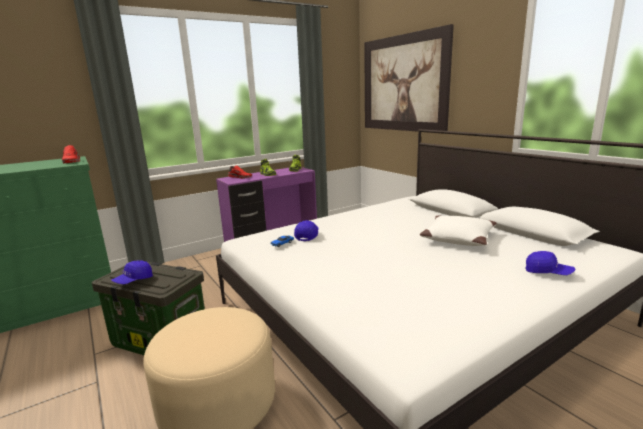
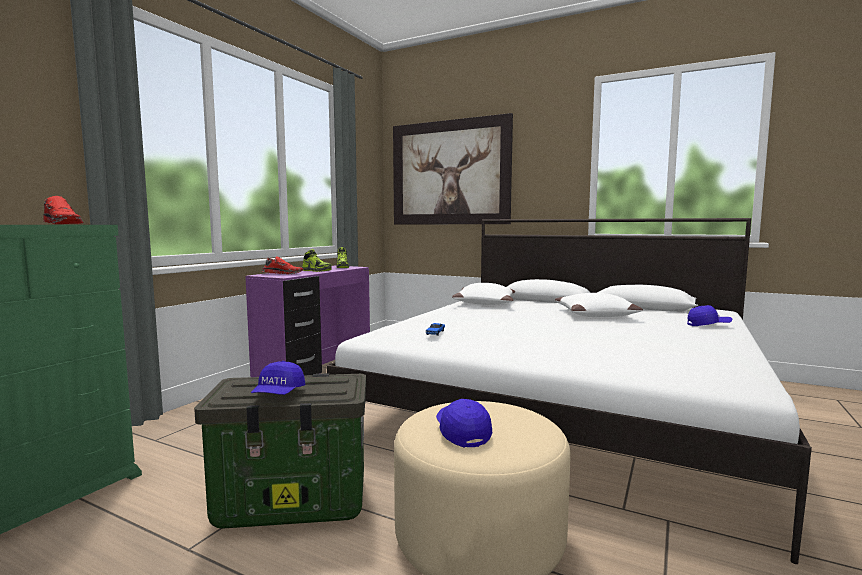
camera: 30 degrees left, 10 degrees down
(307, 235) = (448, 325): blue cap -> blue cap (462, 432)
(388, 210) = (485, 303): none -> white pillow

